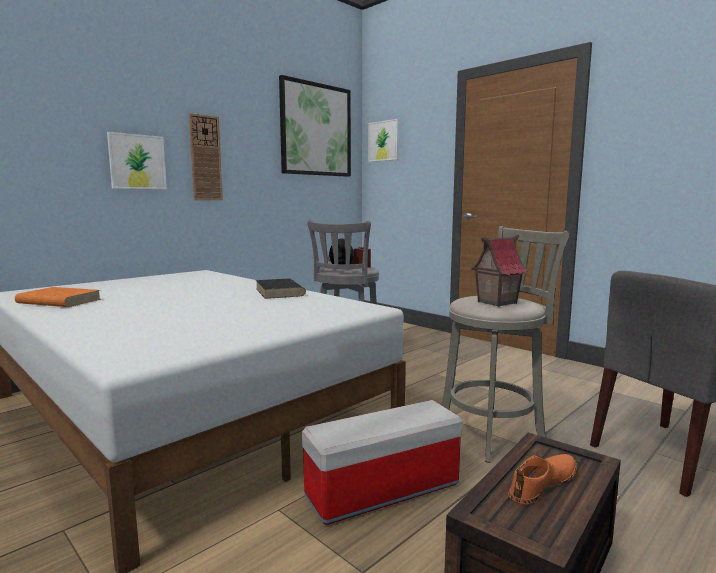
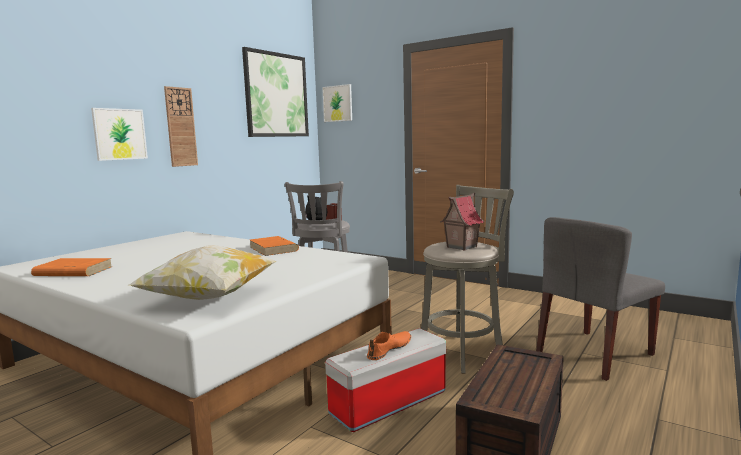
camera: 10 degrees left, 0 degrees up
(166, 340) = (209, 298): none -> pillow
(280, 292) = (273, 249): black book -> orange book
(543, 484) = (515, 377): orange shoe -> orange shoe (389, 349)

